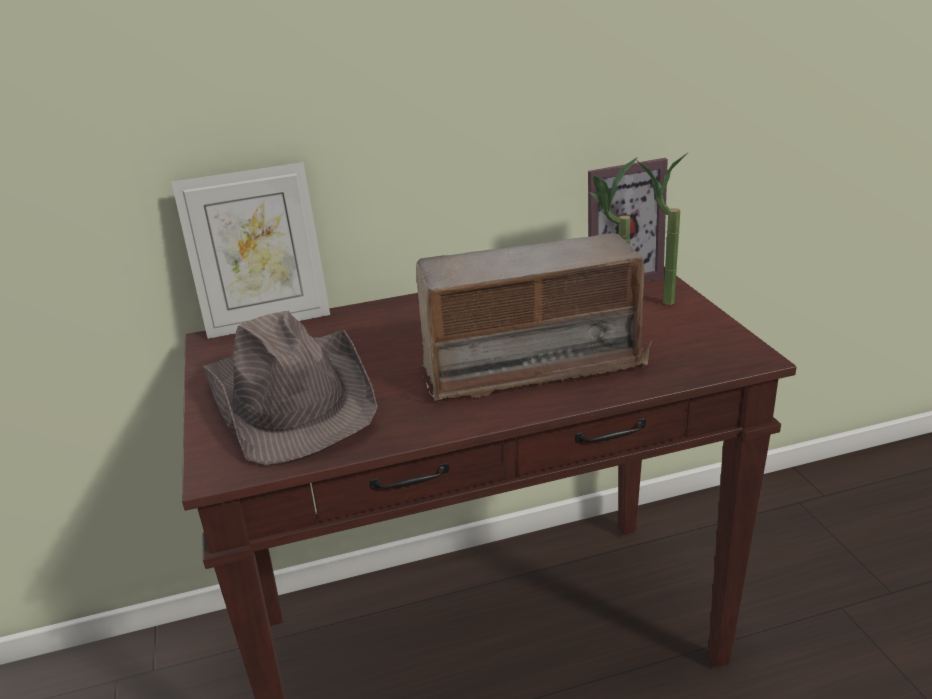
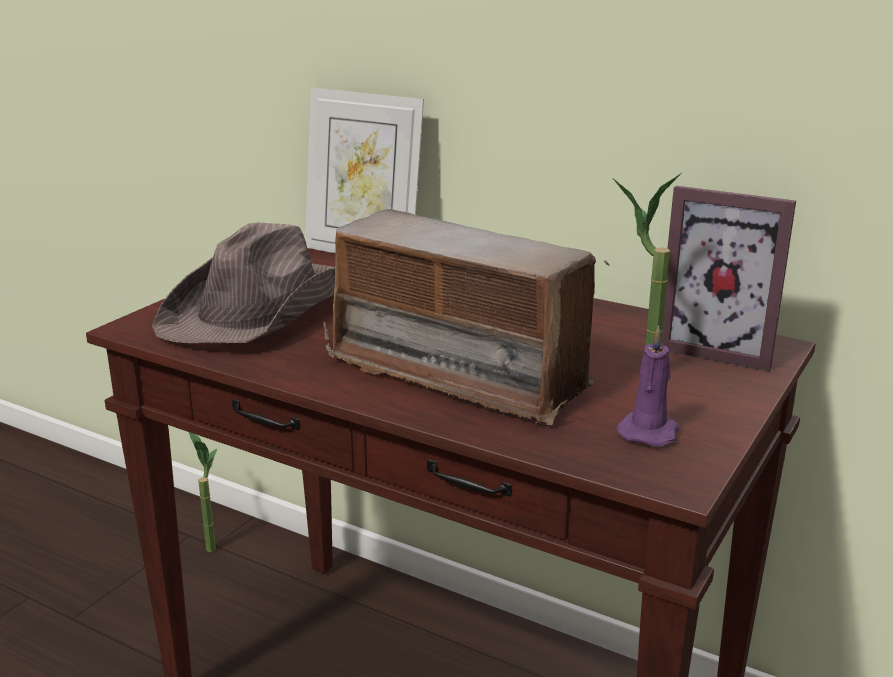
camera: 45 degrees right, 5 degrees down
(656, 300) = (707, 386): potted plant -> potted plant (210, 544)
(688, 340) = (649, 431): none -> purple candle

